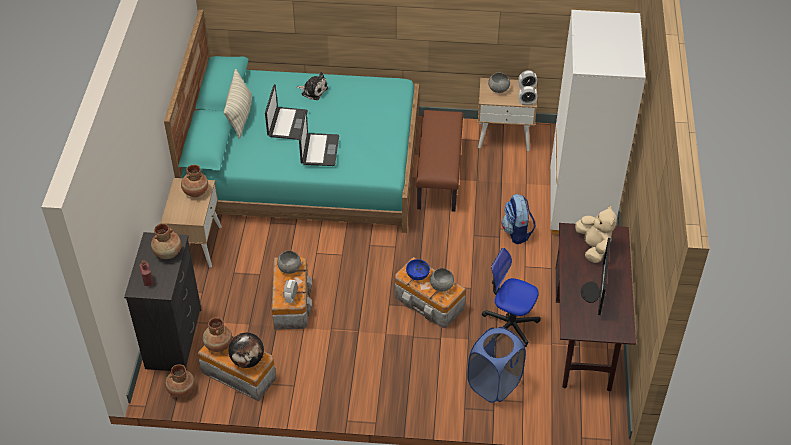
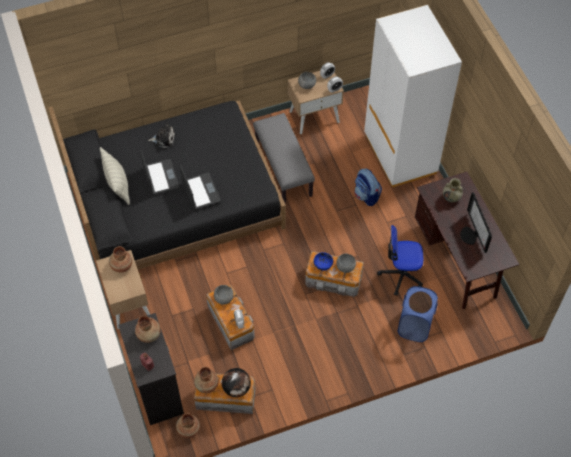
camera: 25 degrees left, 10 degrees up
(304, 166) = (174, 201): turquoise bed -> black bed
(438, 174) = (282, 169): brown bench -> grey bench
(593, 247) = (451, 198): beige plush toy -> beige vase

